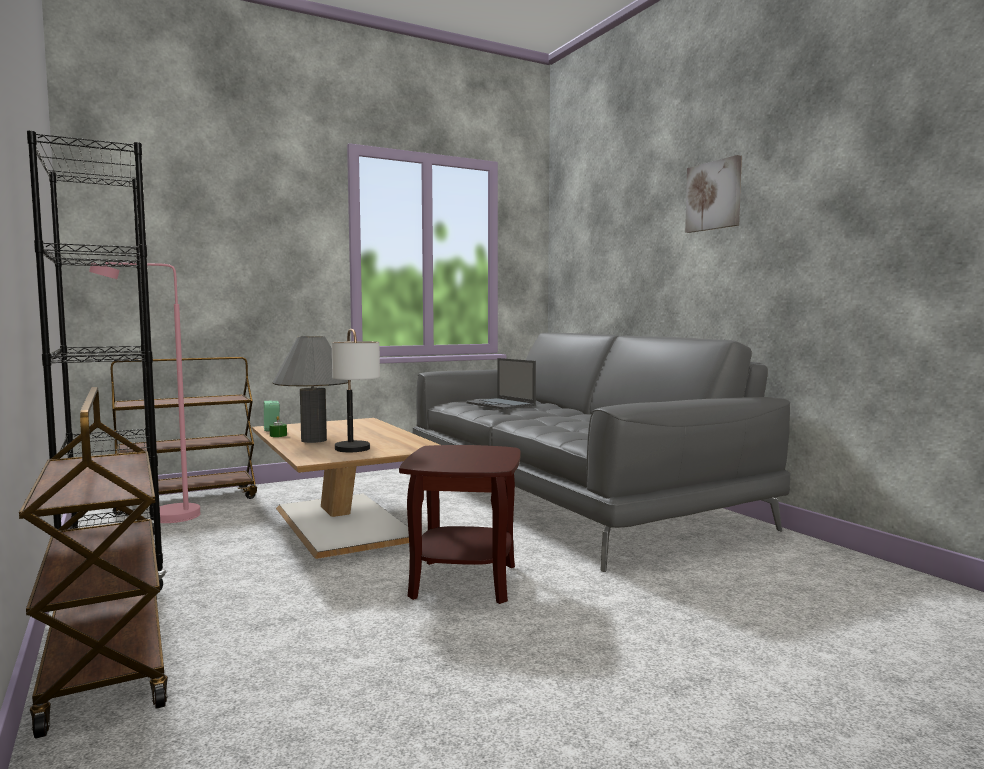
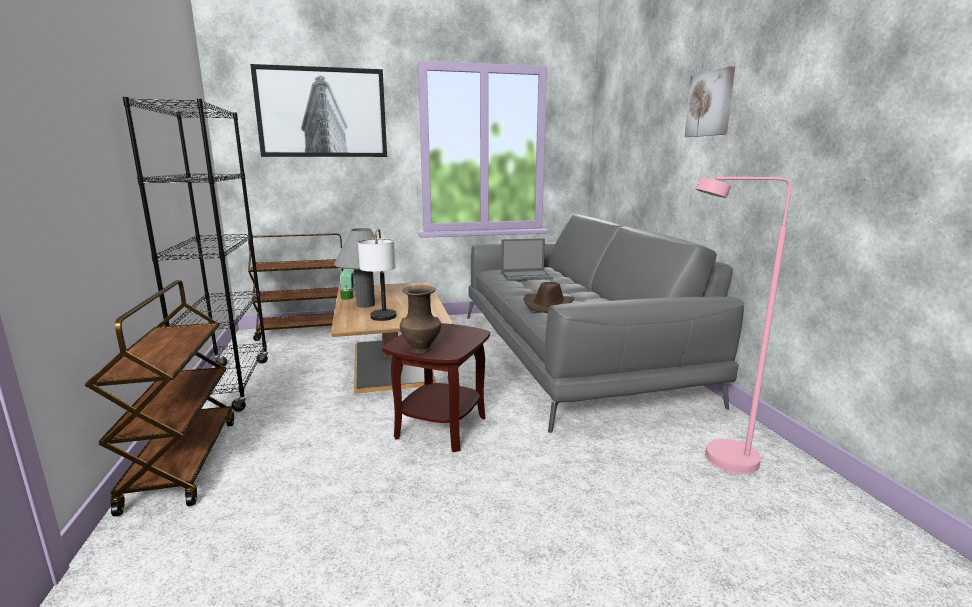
camera: 15 degrees right, 10 degrees up
(161, 518) = (280, 346): pink floor lamp -> pink floor lamp (718, 461)
(222, 199) = (322, 113): none -> picture
(455, 466) = (422, 349): none -> brown vase
(501, 404) = (527, 276): laptop -> laptop turned 75 degrees counterclockwise
(560, 425) = (548, 305): none -> brown hat

